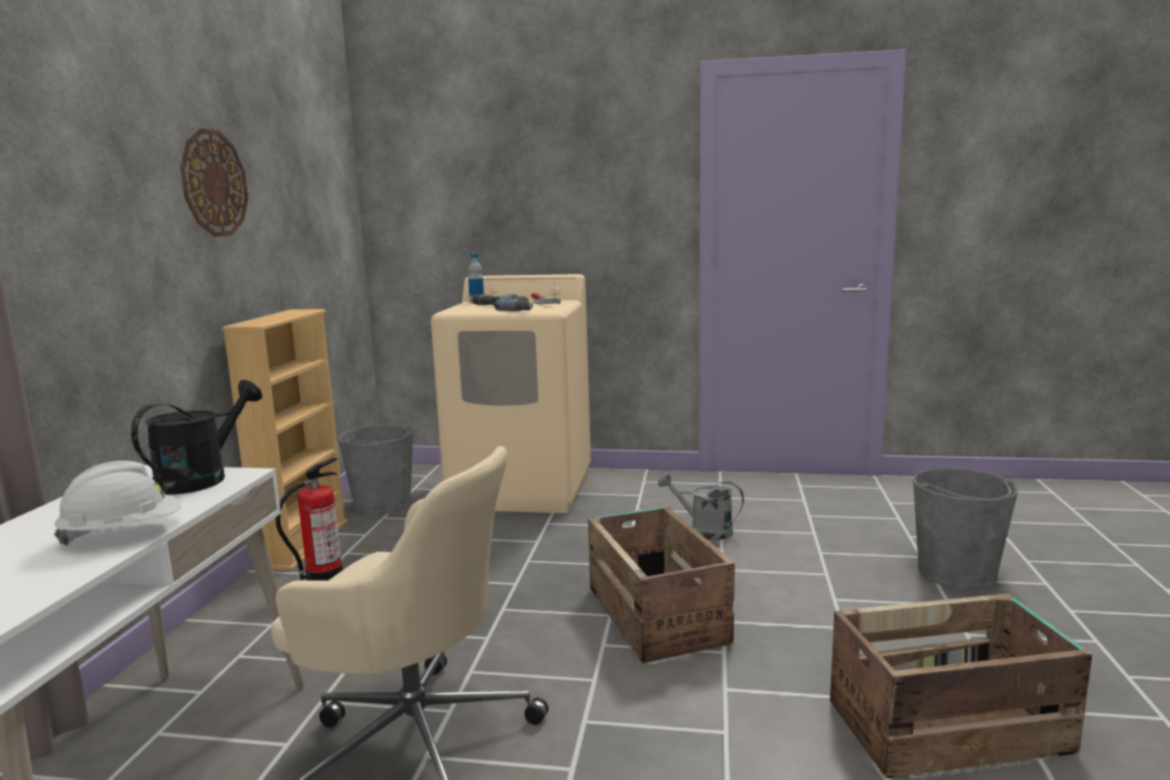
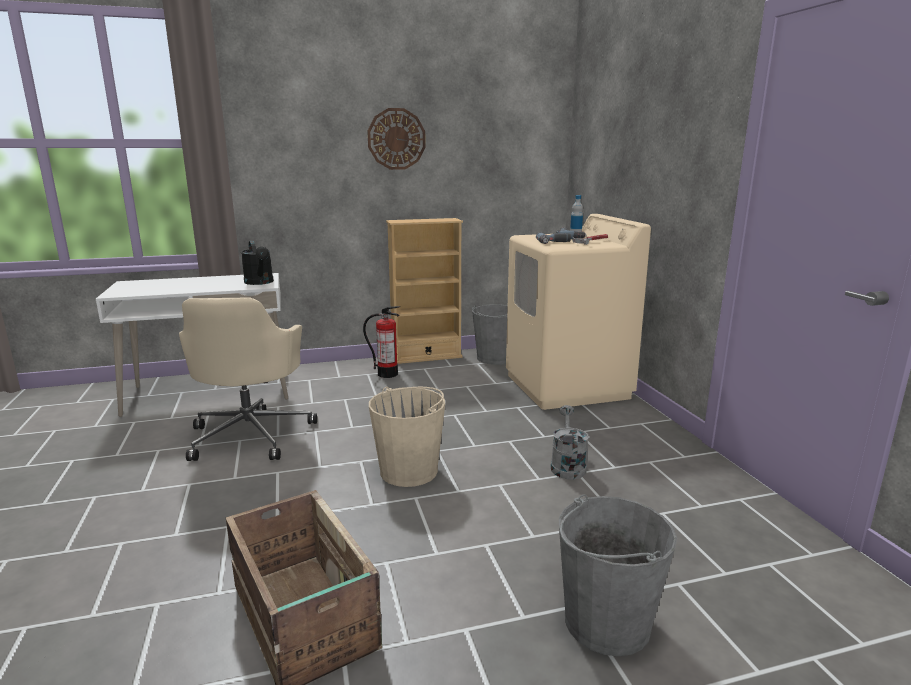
camera: 65 degrees right, 5 degrees up
(124, 534) = (192, 288): white hard hat -> none
(201, 478) = (260, 283): black watering can -> black watering can turned 60 degrees clockwise
(656, 614) = (409, 471): crate -> beige bucket

